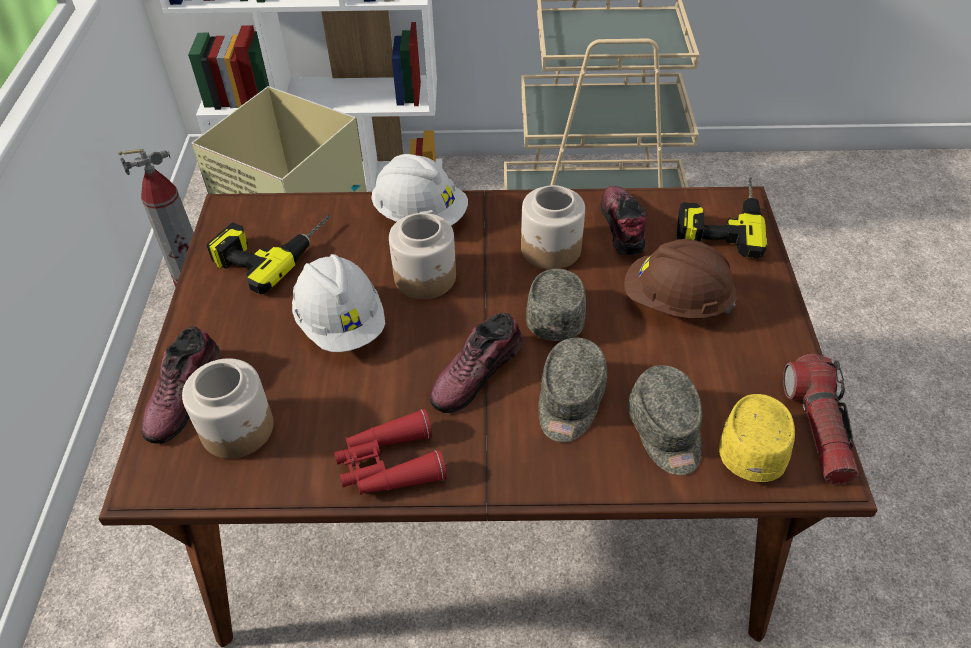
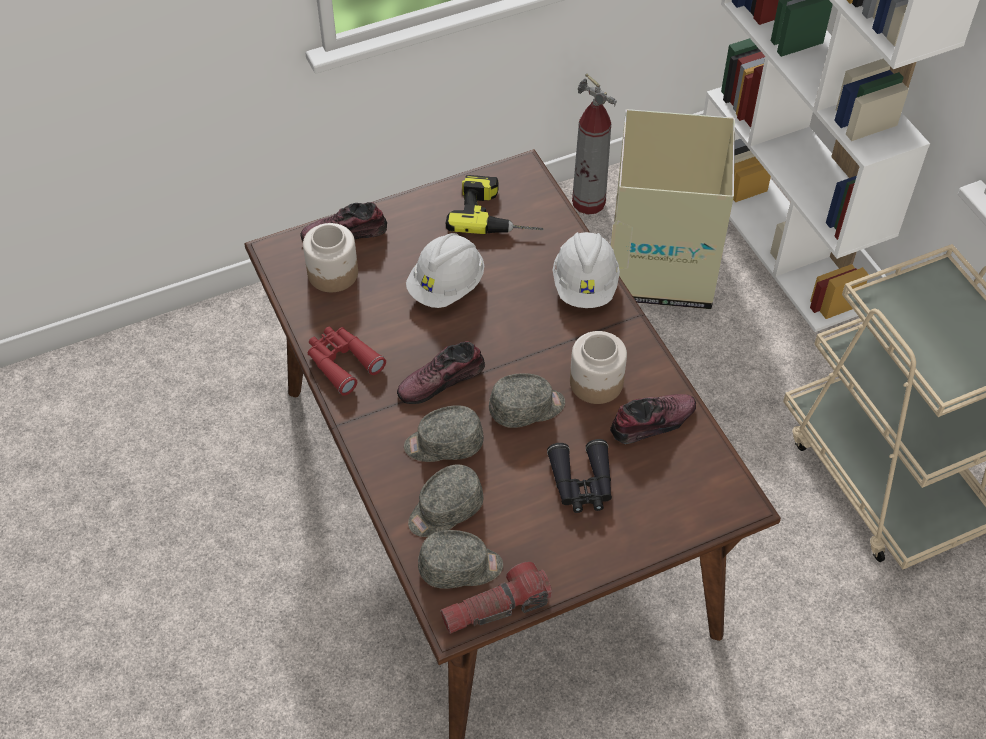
camera: 65 degrees right, 5 degrees up
(426, 277) = (519, 315): jar -> none
(477, 373) = (441, 381): shoe -> shoe turned 45 degrees counterclockwise
(675, 302) = (582, 484): brown hard hat -> black binoculars
(719, 219) = (706, 491): power drill -> none
(753, 442) = (460, 567): yellow cap -> grey cap

